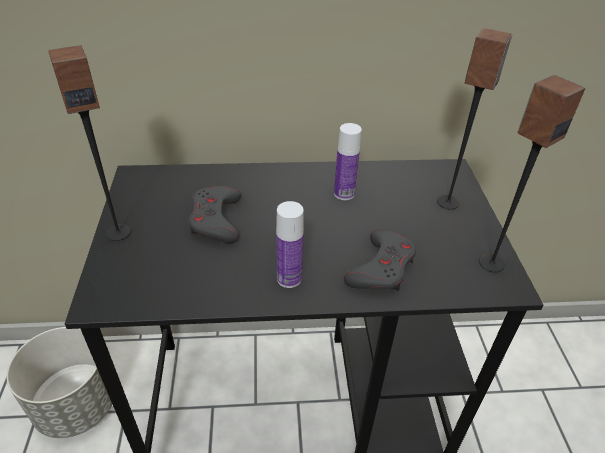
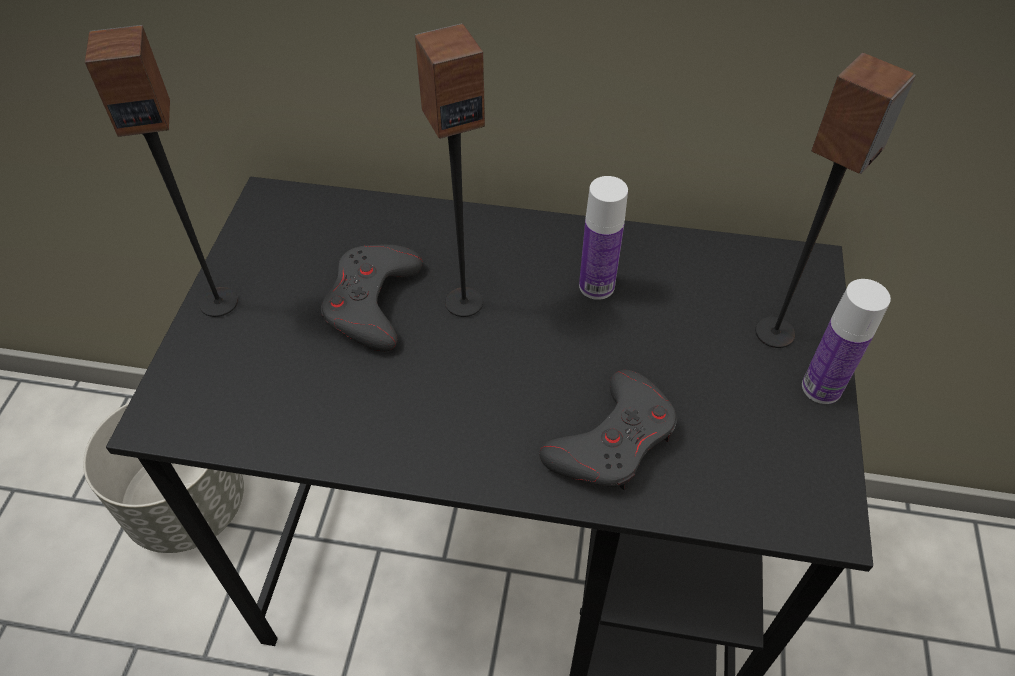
camera: 15 degrees right, 10 degrees up
(289, 278) = (455, 433): bottle -> bottle (821, 388)
(491, 263) = (808, 467): speaker -> speaker (464, 301)

